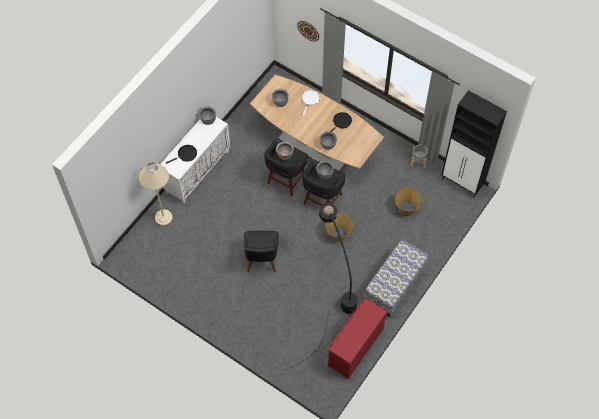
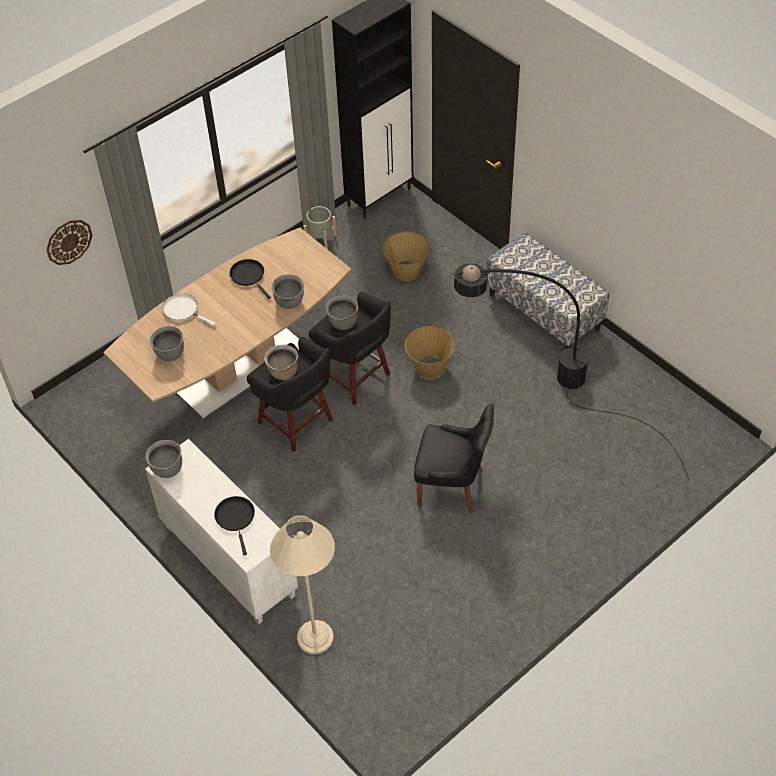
camera: 75 degrees left, 10 degrees down
(354, 346) = (646, 384): red dresser -> none

